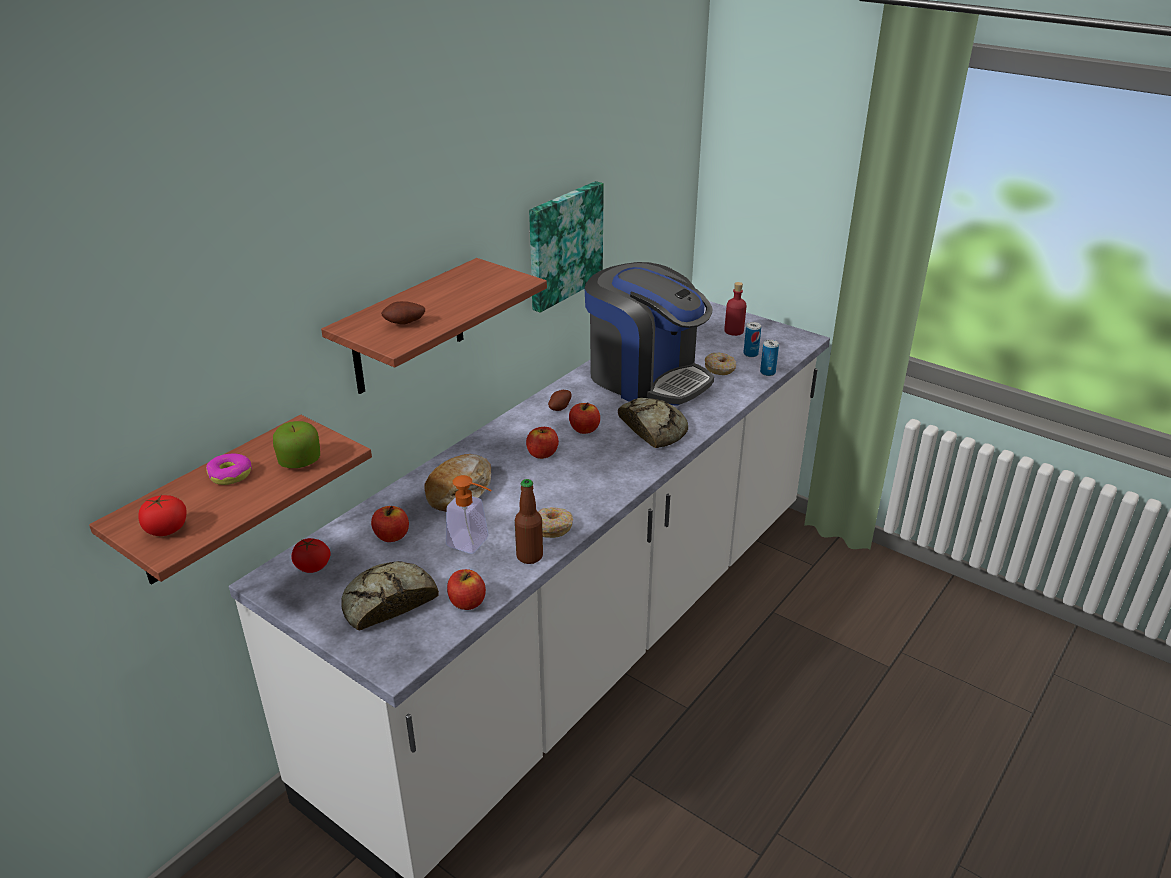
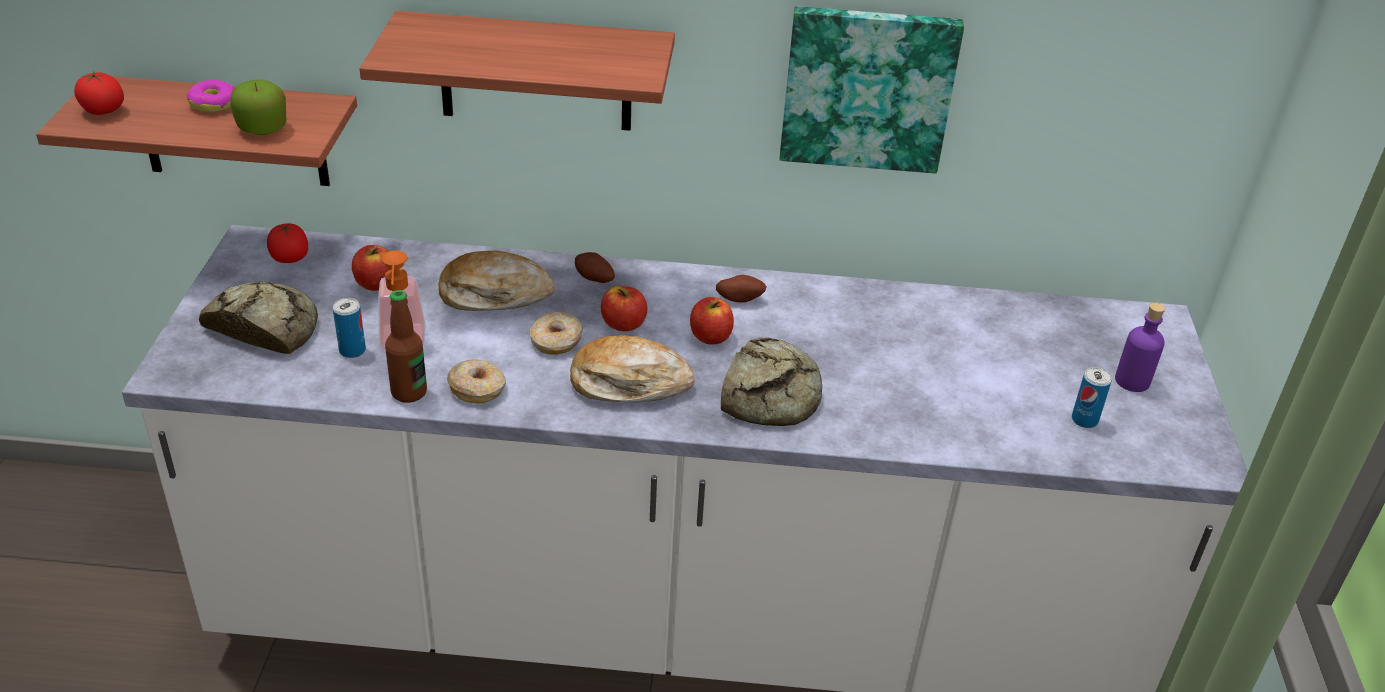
camera: 55 degrees right, 5 degrees up
(404, 324) = (446, 47): potato -> potato (593, 280)
(467, 602) = (296, 379): apple -> none
(600, 471) = (629, 383): none -> bread
(646, 378) = (895, 343): coffee machine -> none
(720, 369) = (1001, 403): donut -> donut (556, 342)
(734, 331) = (1132, 381): red bottle -> purple bottle
(767, 372) = (1050, 455): can -> can (352, 350)

